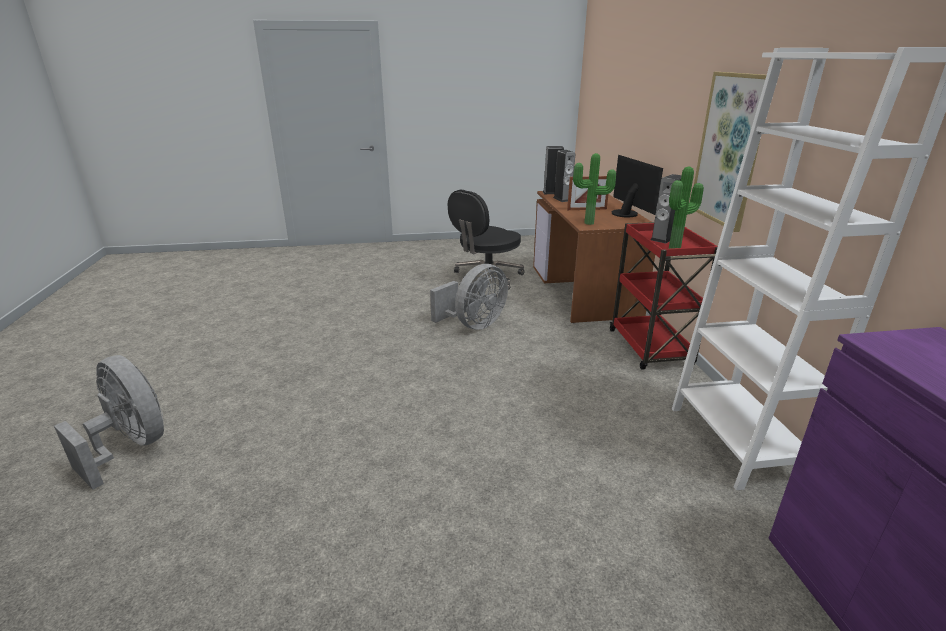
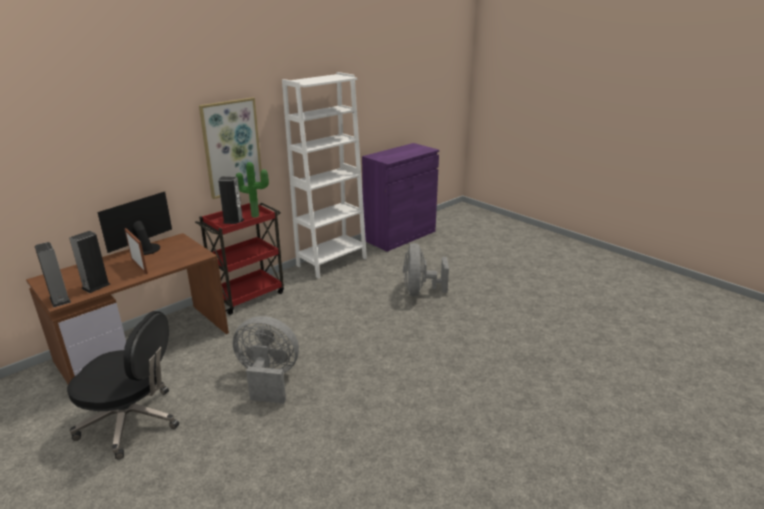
camera: 125 degrees left, 0 degrees up
(131, 446) = (591, 449): grey fan -> grey fan (420, 291)
(589, 223) = (193, 255): potted plant -> none

